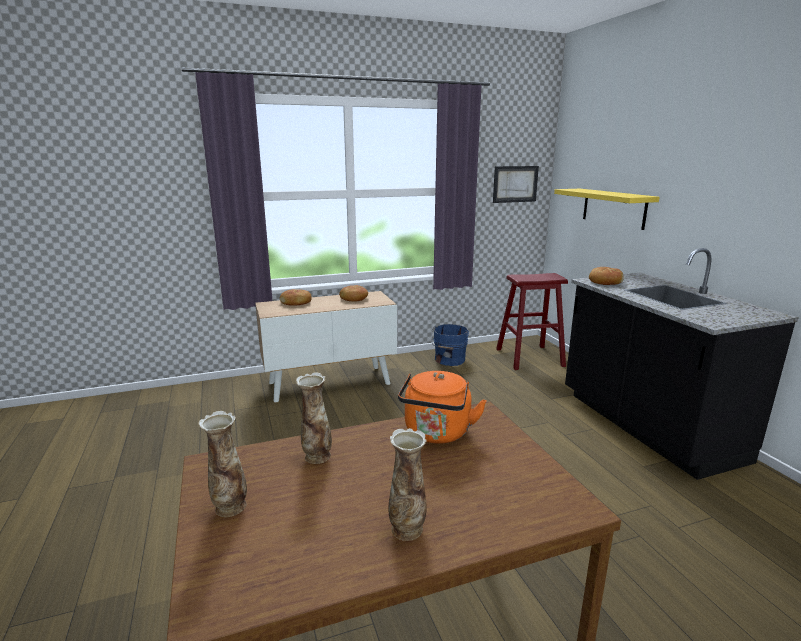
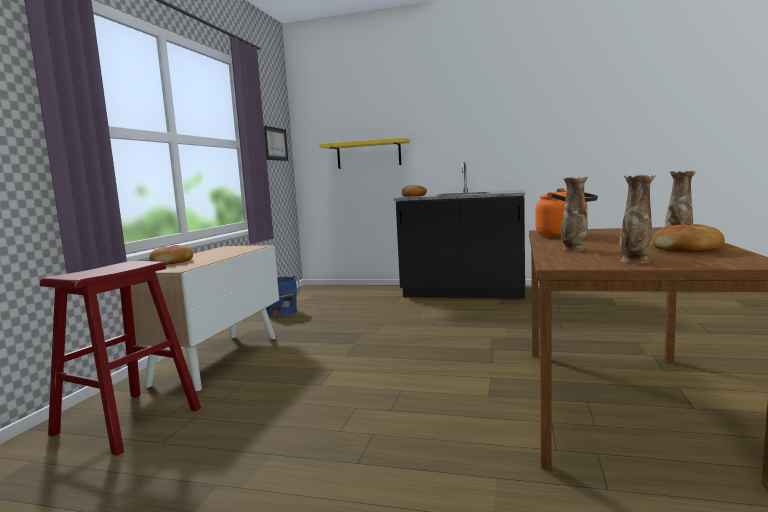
camera: 55 degrees left, 10 degrees down
(353, 298) = (221, 251): bread -> bread (688, 250)
(529, 357) = (331, 293): red stool -> red stool (128, 421)

